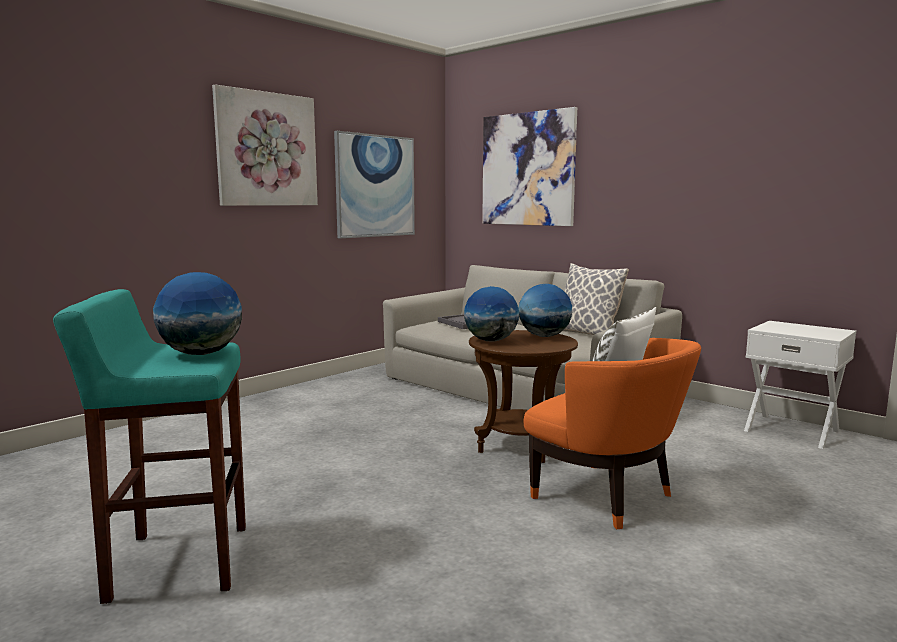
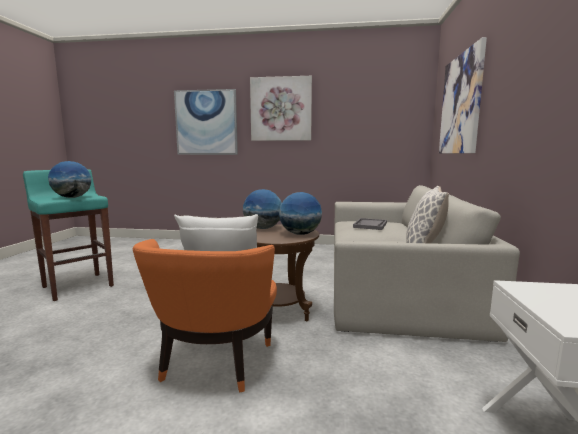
camera: 55 degrees right, 0 degrees up
(375, 186) = (361, 127): picture -> picture (206, 122)

